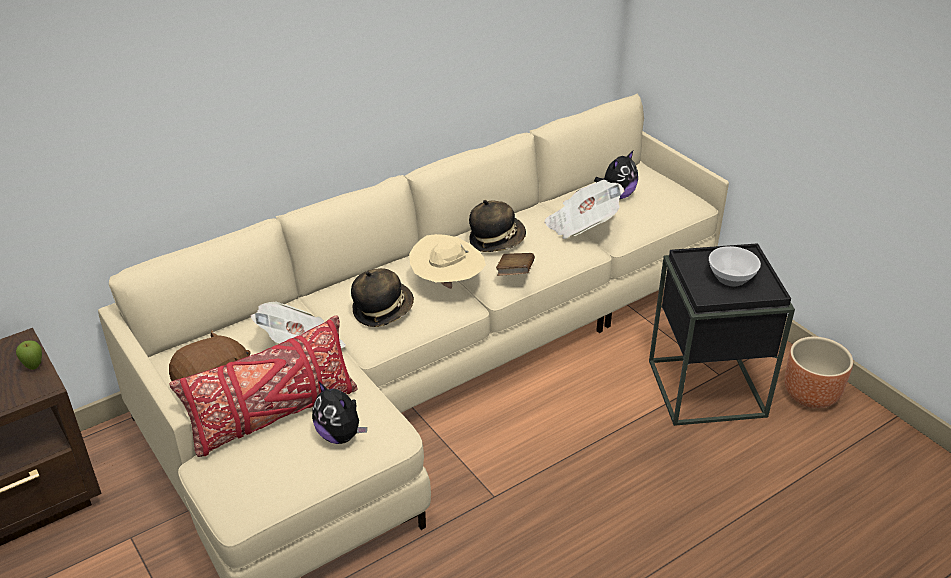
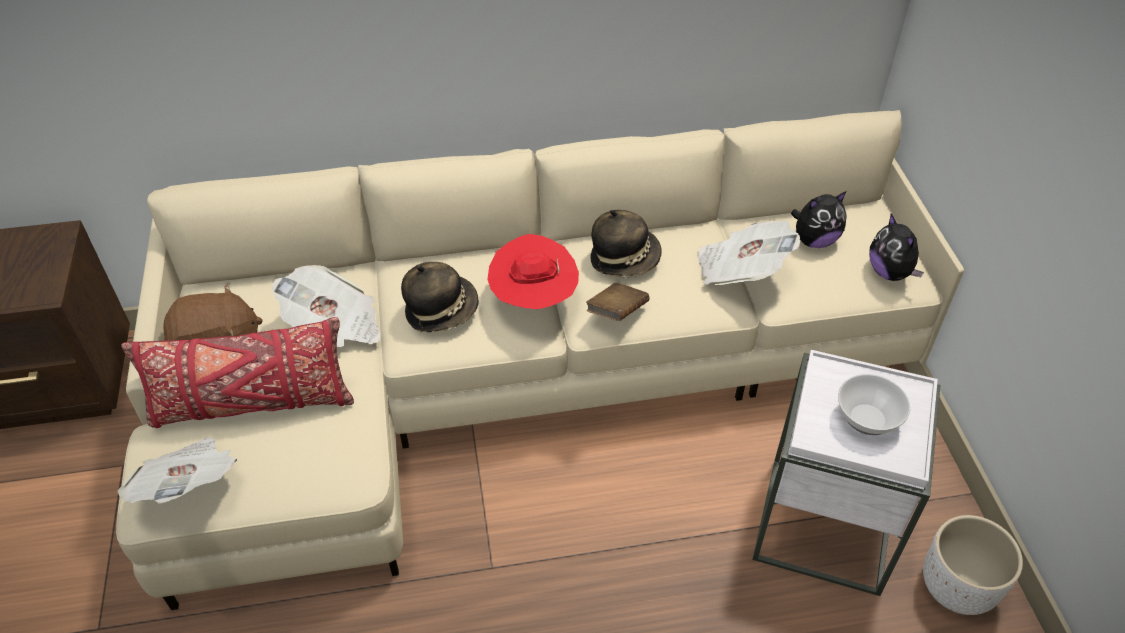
camera: 25 degrees right, 10 degrees up
(34, 367) = (51, 268): apple -> none
(264, 484) = (189, 486): none -> newspaper
(340, 435) = (301, 455): plush toy -> plush toy (890, 272)
(447, 284) = (533, 300): beige hat -> red hat
(706, 388) = (825, 524): black side table -> white side table
(809, 395) = (956, 586): brown planter -> white planter

